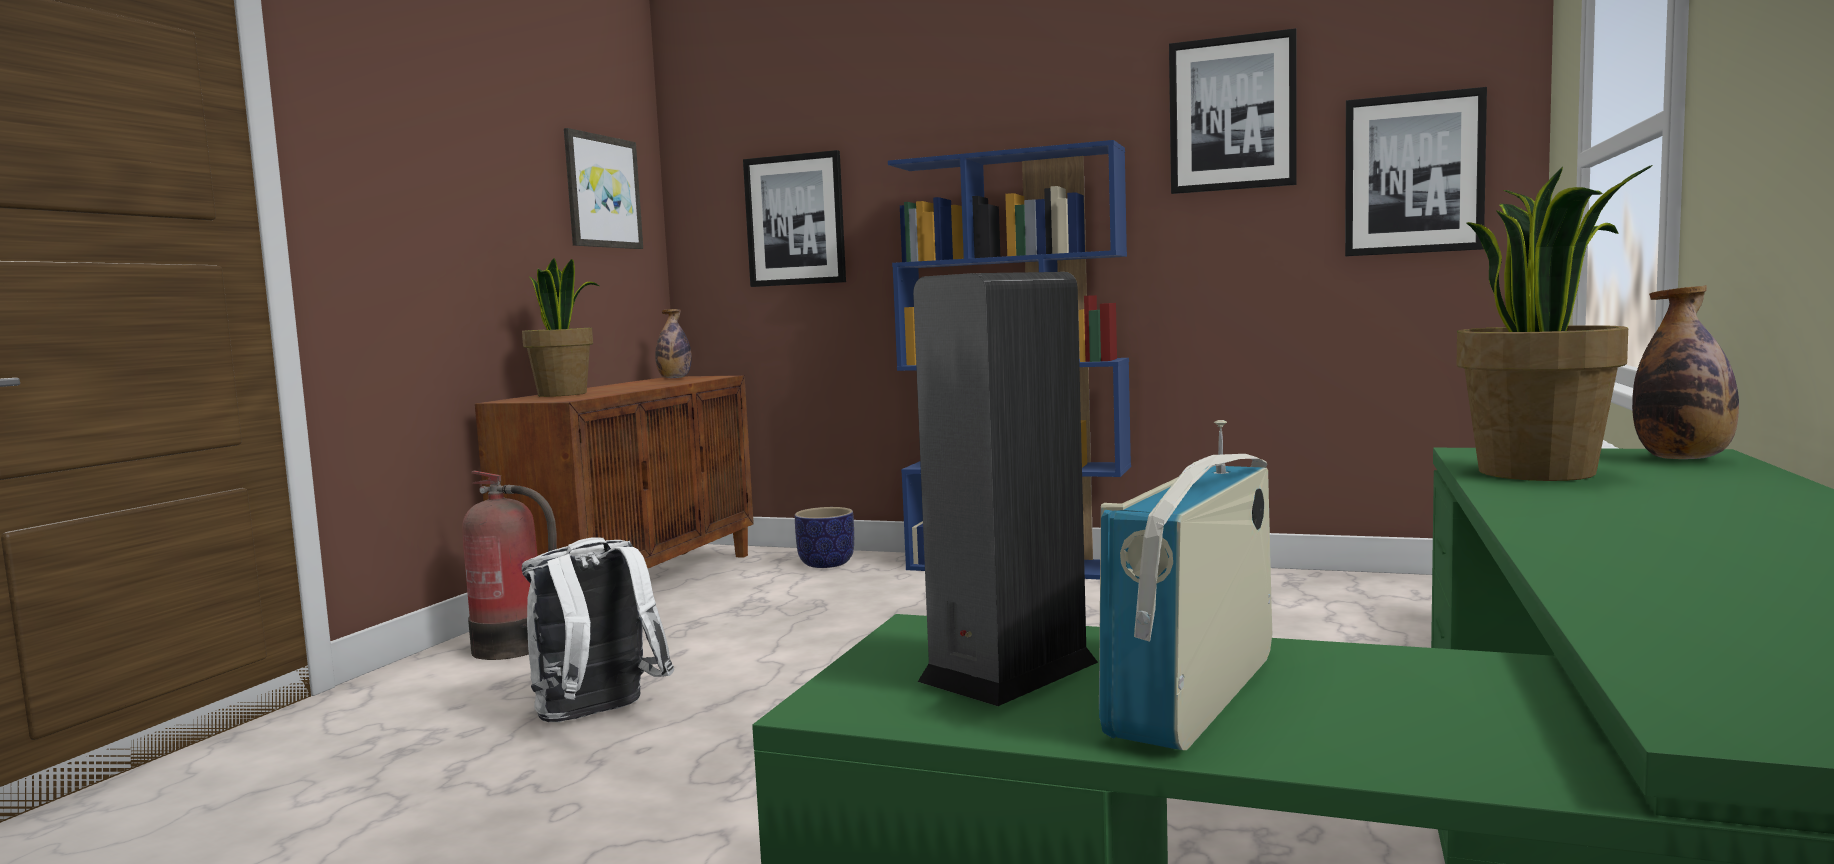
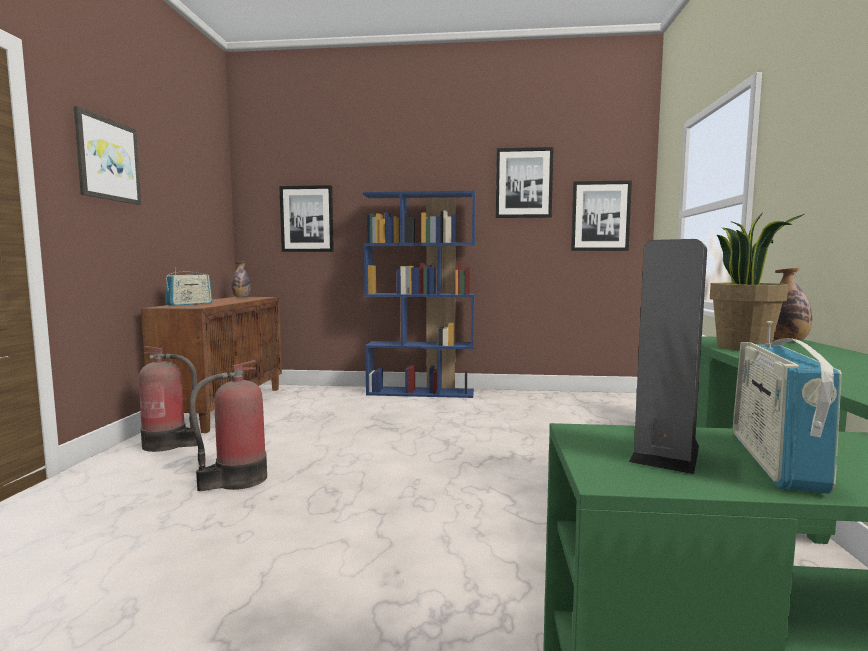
camera: 15 degrees left, 0 degrees up
(563, 394) = (190, 304): potted plant -> radio
(597, 717) = (237, 480): white backpack -> fire extinguisher
(602, 192) = (204, 197): picture -> picture (107, 160)
(826, 563) = (323, 393): planter -> none

